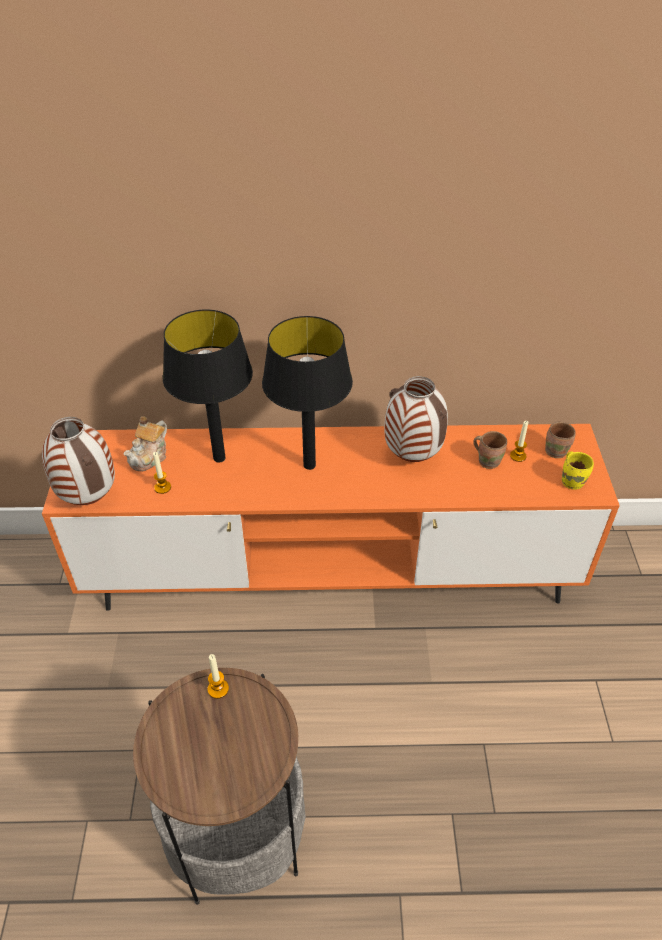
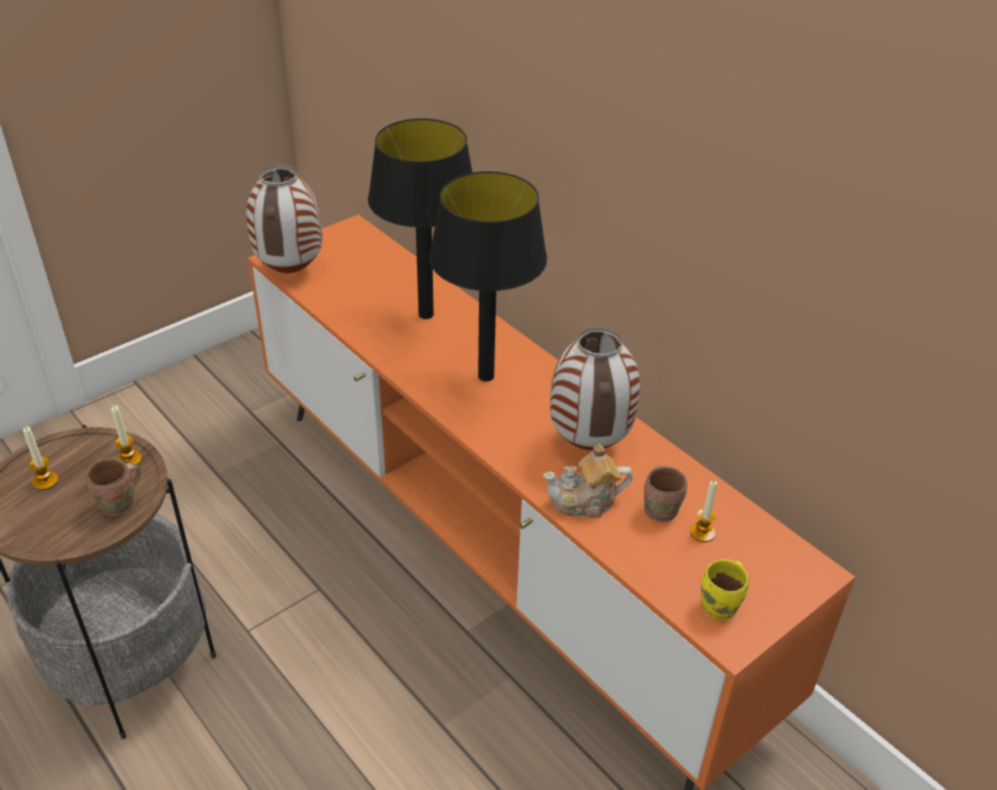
camera: 50 degrees right, 5 degrees down
(150, 456) = (379, 274): teapot -> teapot (585, 502)
(162, 487) = (349, 302): candle -> candle (45, 481)
(556, 450) = (758, 565): brown mug -> brown mug (120, 504)

